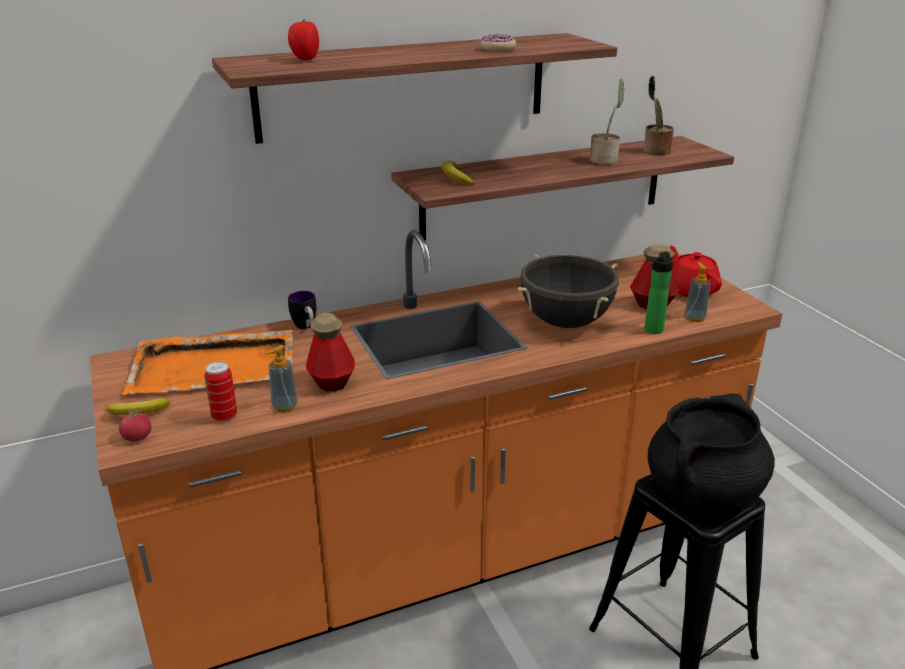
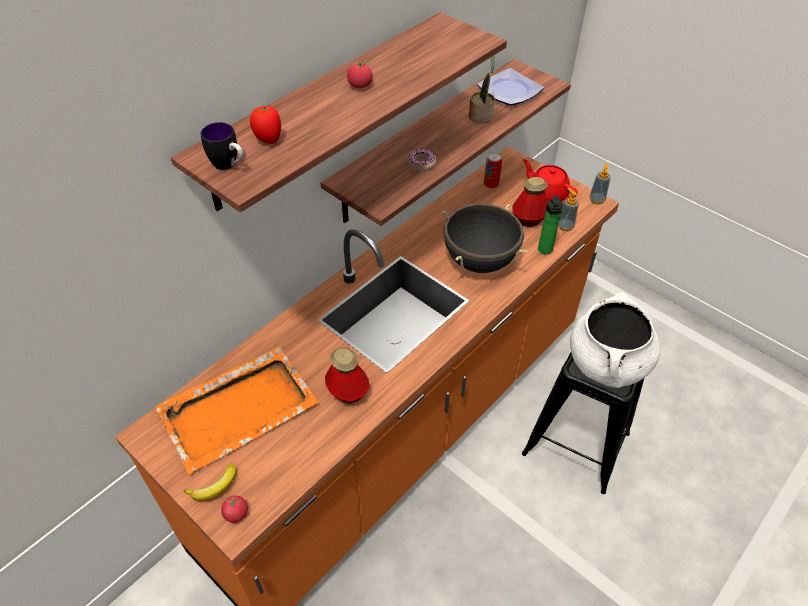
camera: 25 degrees left, 20 degrees up
(224, 416) = (290, 462): can -> can (491, 185)
(284, 406) = (330, 433): soap dispenser -> soap dispenser (596, 200)
(306, 327) = (282, 334): mug -> mug (229, 166)
(430, 49) = (360, 85): none -> tomato
(456, 178) = (383, 177): banana -> none
(498, 49) = (416, 69): donut -> donut (421, 163)
(655, 151) = (509, 90): potted plant -> plate
(703, 492) = (607, 364): black cooking pot -> white cooking pot

